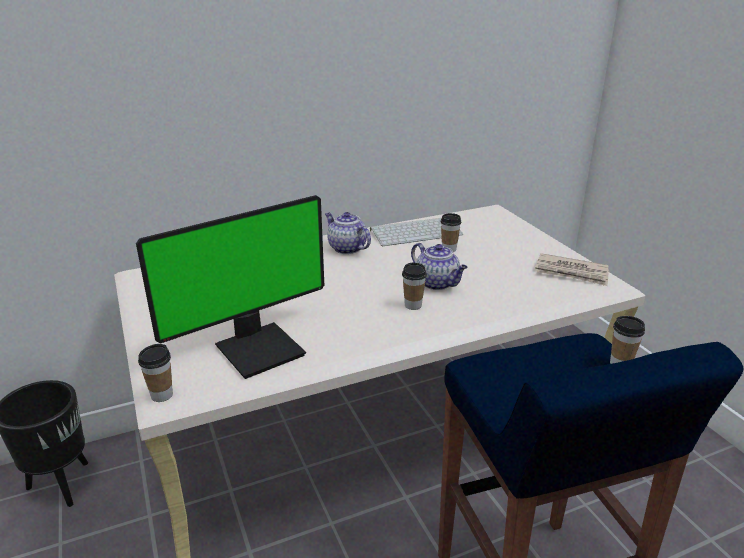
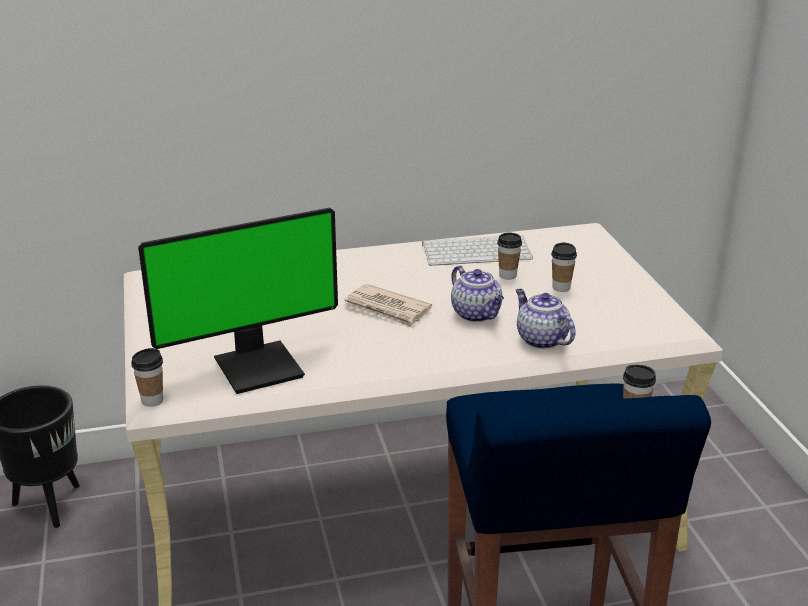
camera: 10 degrees right, 0 degrees up
(346, 248) = (387, 264): teapot -> teapot (540, 339)
(413, 305) = (438, 336): cup -> cup (561, 288)
(572, 272) = (643, 315): newspaper -> newspaper (387, 309)

